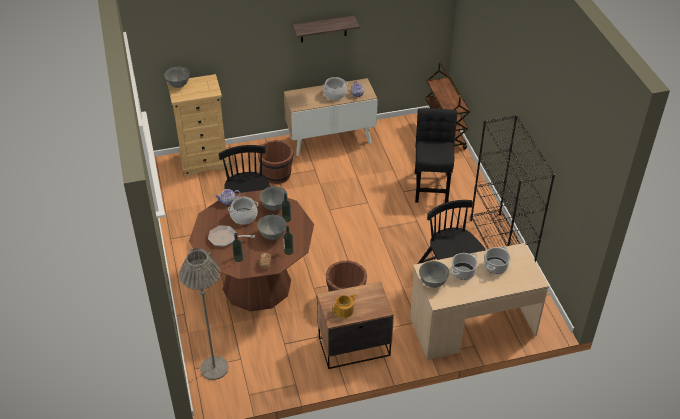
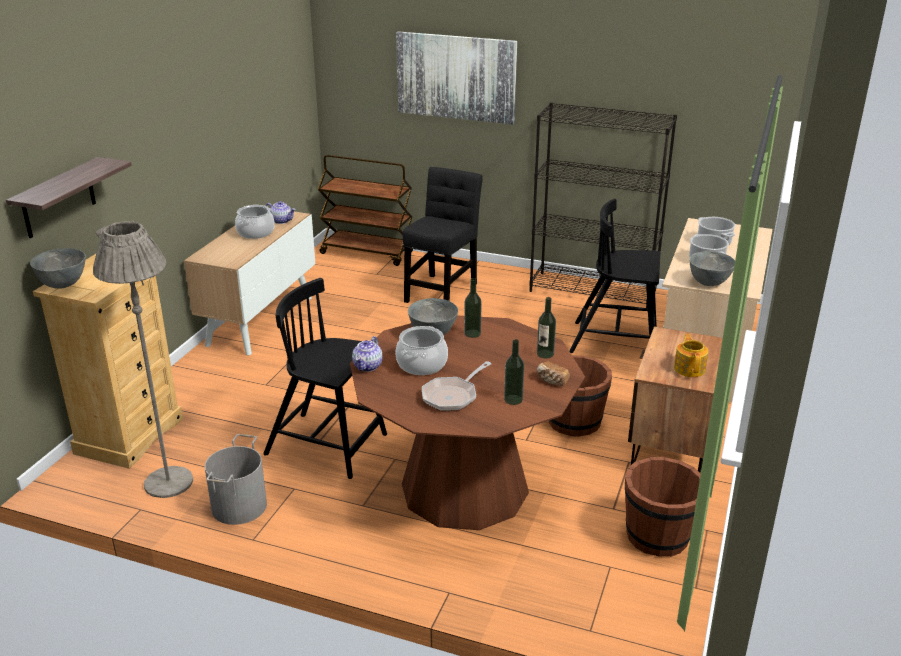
camera: 55 degrees left, 15 degrees down
(187, 222) = (240, 506): none -> grey bucket
(214, 368) = (607, 605): grey floor lamp -> grey floor lamp (168, 482)
(272, 235) = (495, 355): grey bowl -> none
(277, 175) = (262, 384): brown bucket -> brown bucket (658, 536)
(323, 29) = (207, 129): shelf -> shelf (58, 198)
(431, 185) = (442, 291): black chair -> black chair turned 75 degrees clockwise
(494, 63) = (456, 77): none -> picture

